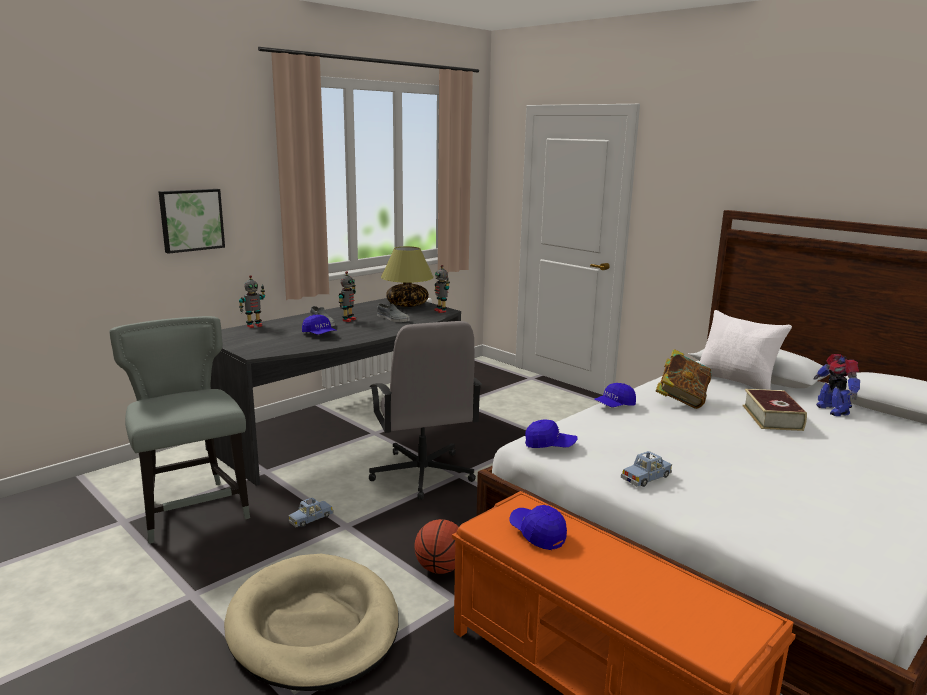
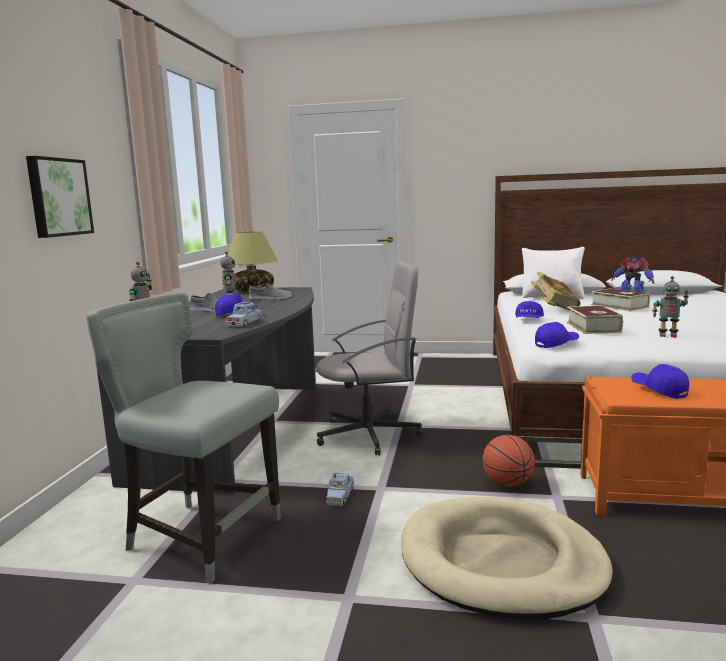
camera: 35 degrees left, 5 degrees down
(422, 474) = (370, 434): grey office chair -> grey office chair turned 45 degrees counterclockwise
(441, 311) = (295, 289): toy robot -> toy robot (667, 335)
(537, 534) = (659, 390): blue cap -> blue cap turned 45 degrees clockwise
(639, 437) = (593, 327): none -> book
(646, 477) = (650, 342): blue toy car -> blue toy car (245, 323)

